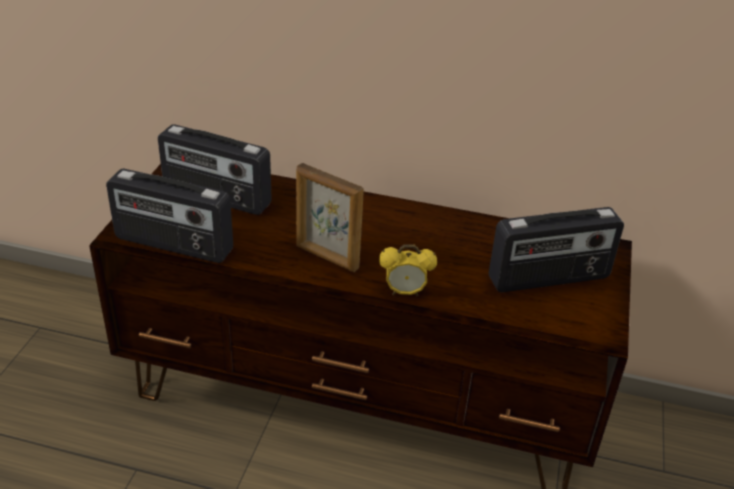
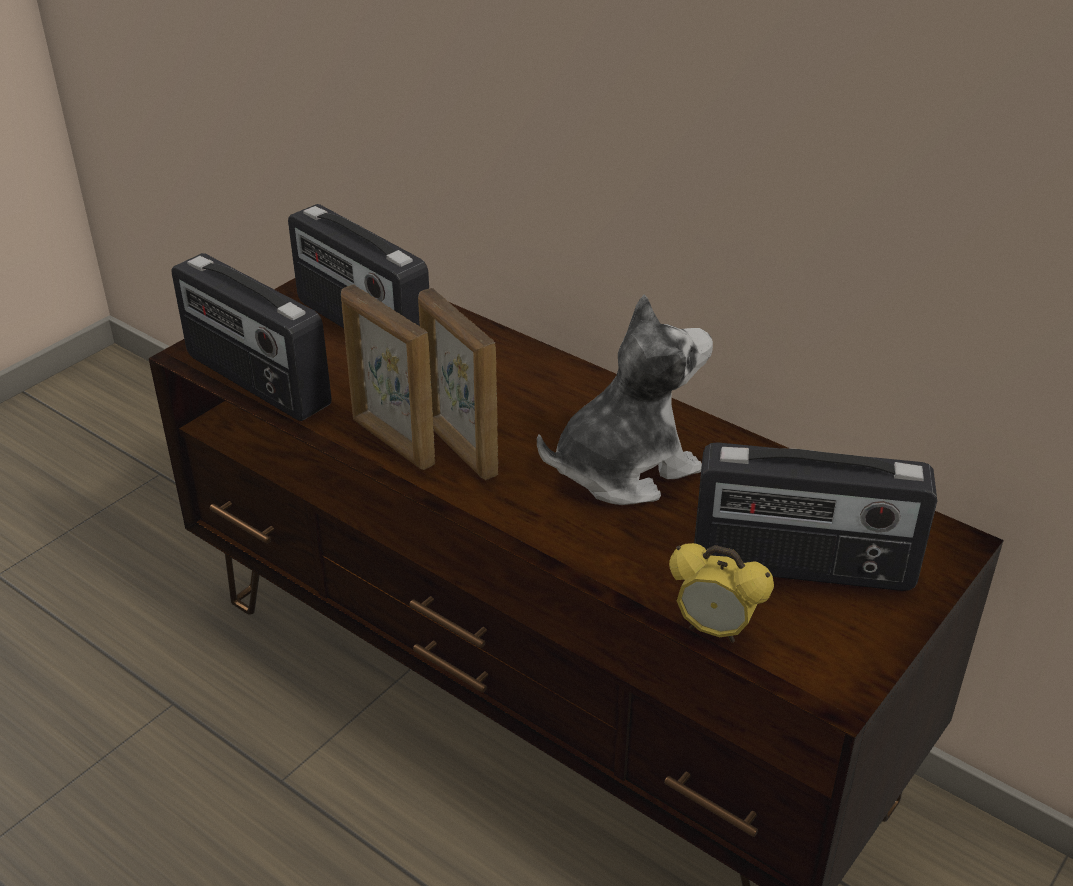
camera: 25 degrees right, 0 degrees up
(284, 263) = (392, 442): none -> picture frame
(405, 292) = (543, 530): alarm clock -> alarm clock (714, 630)
(424, 247) = (623, 468): none -> plush toy

